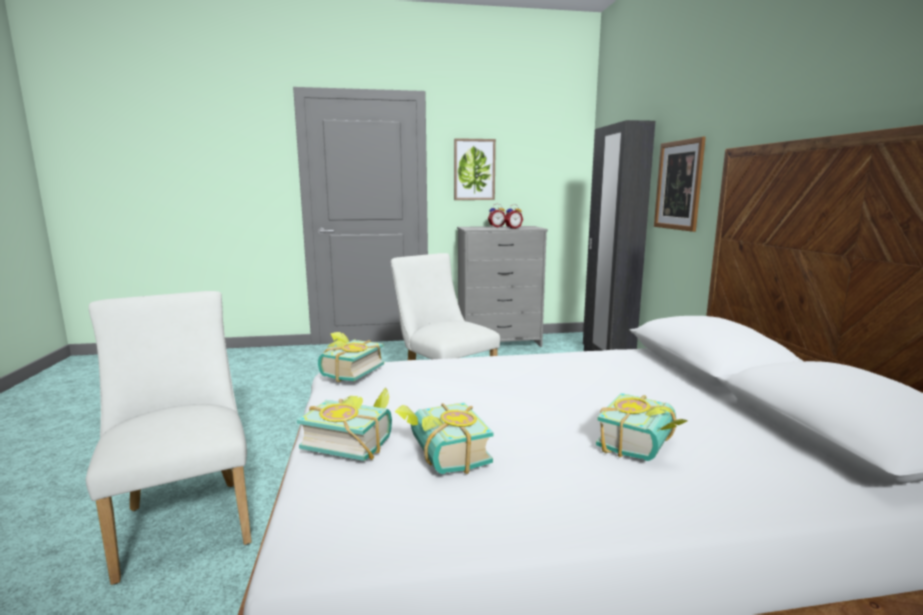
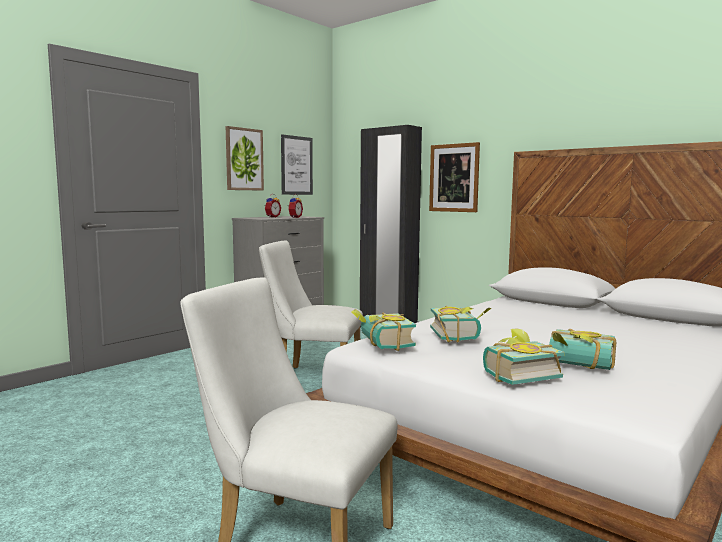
camera: 40 degrees left, 5 degrees down
(540, 173) = (296, 165): none -> picture
(644, 446) = (633, 337): book -> book (460, 336)

